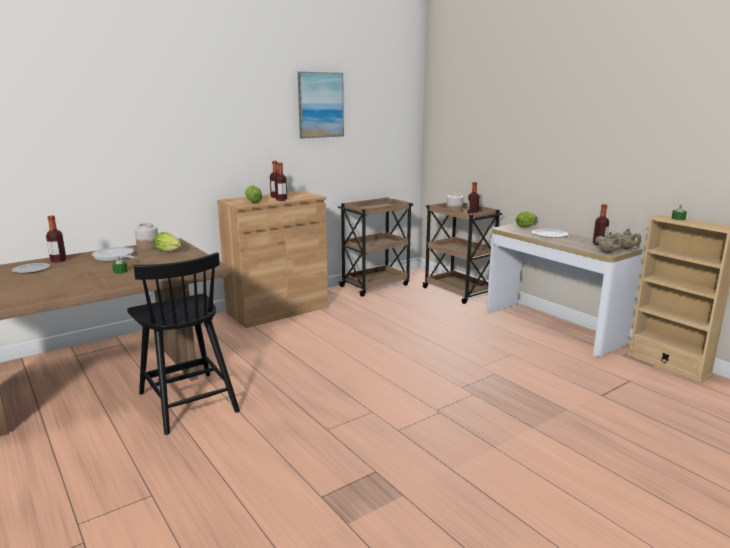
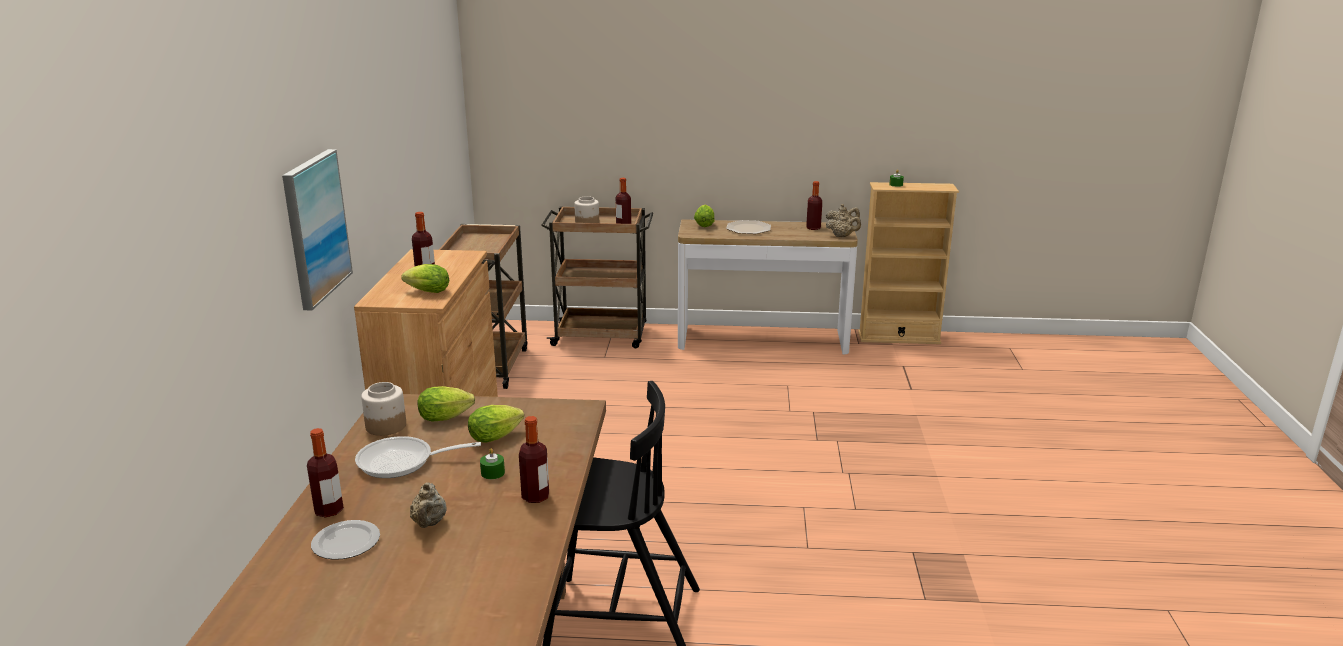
camera: 50 degrees left, 5 degrees up
(59, 275) = (429, 523): none -> beige teapot
(160, 263) = (498, 436): none -> lettuce
(281, 200) = (452, 275): bottle -> bottle (535, 496)
(320, 105) = (400, 97): picture -> picture (315, 227)

